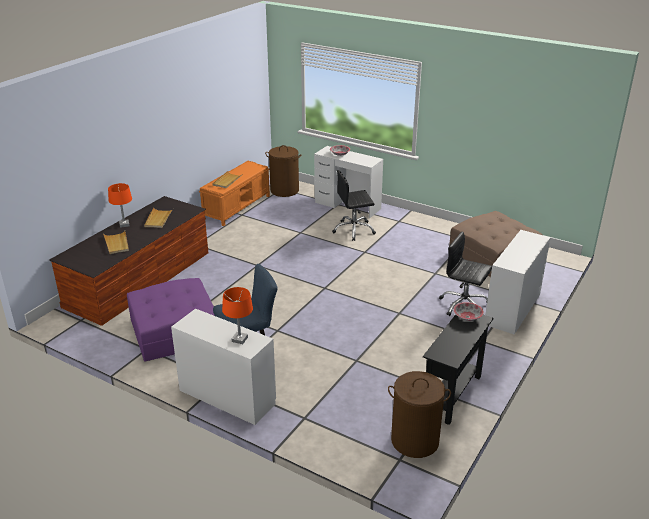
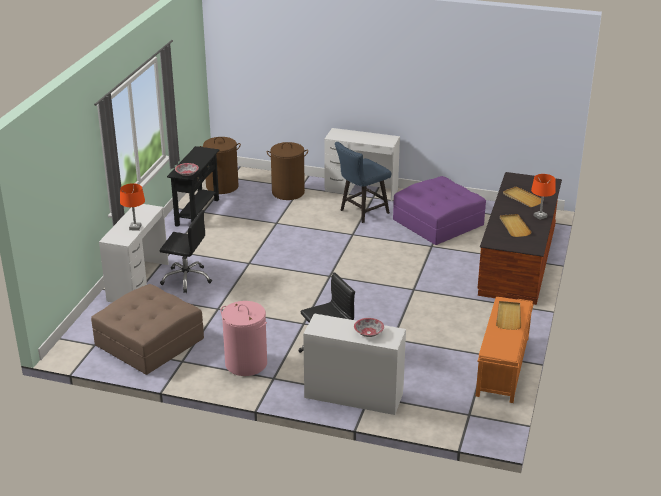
camera: 165 degrees right, 0 degrees up
(239, 339) = (346, 135): orange table lamp -> orange table lamp (135, 228)
(284, 190) = (461, 411): brown laundry basket -> brown laundry basket (288, 192)
(417, 232) = (246, 363): none -> pink laundry basket

